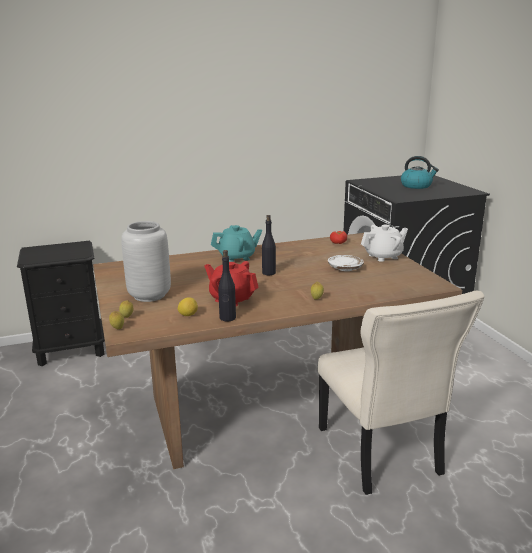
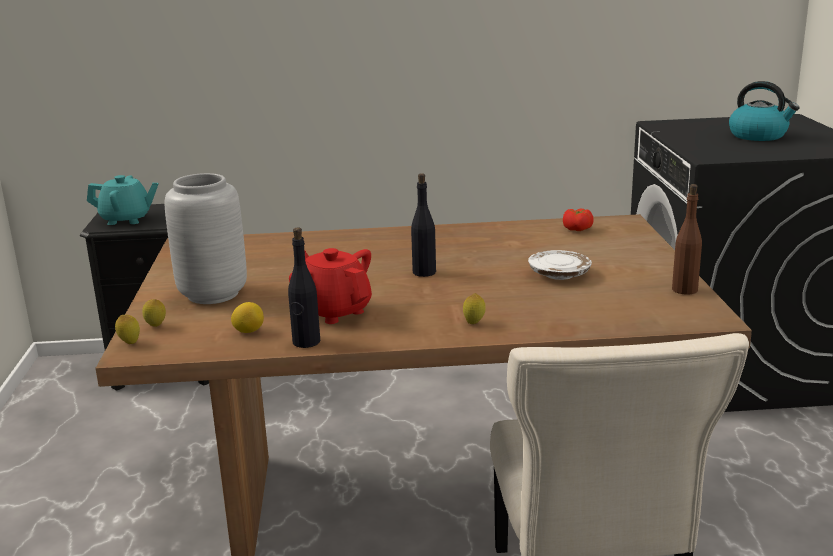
camera: 15 degrees right, 0 degrees up
(237, 257) = (391, 242): turquoise teapot -> turquoise teapot (126, 219)
(383, 256) = (642, 258): white teapot -> none
(416, 271) = (684, 289): none -> brown bottle

